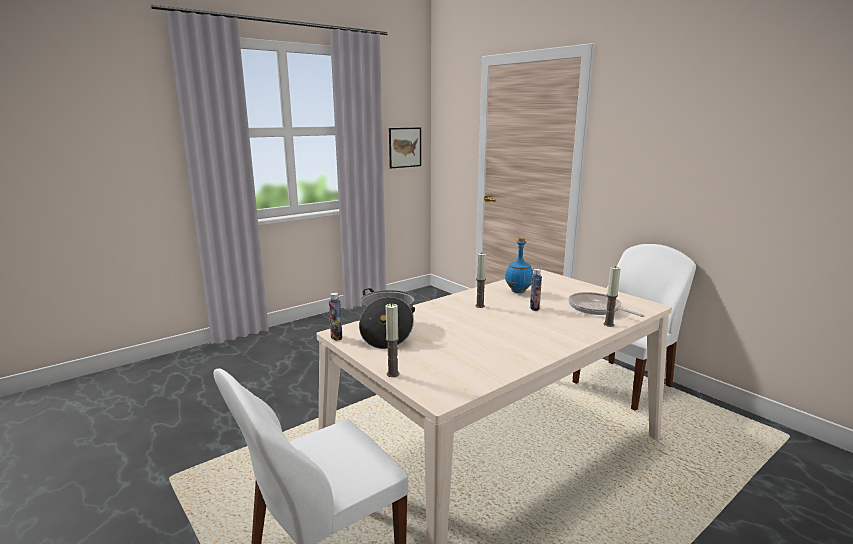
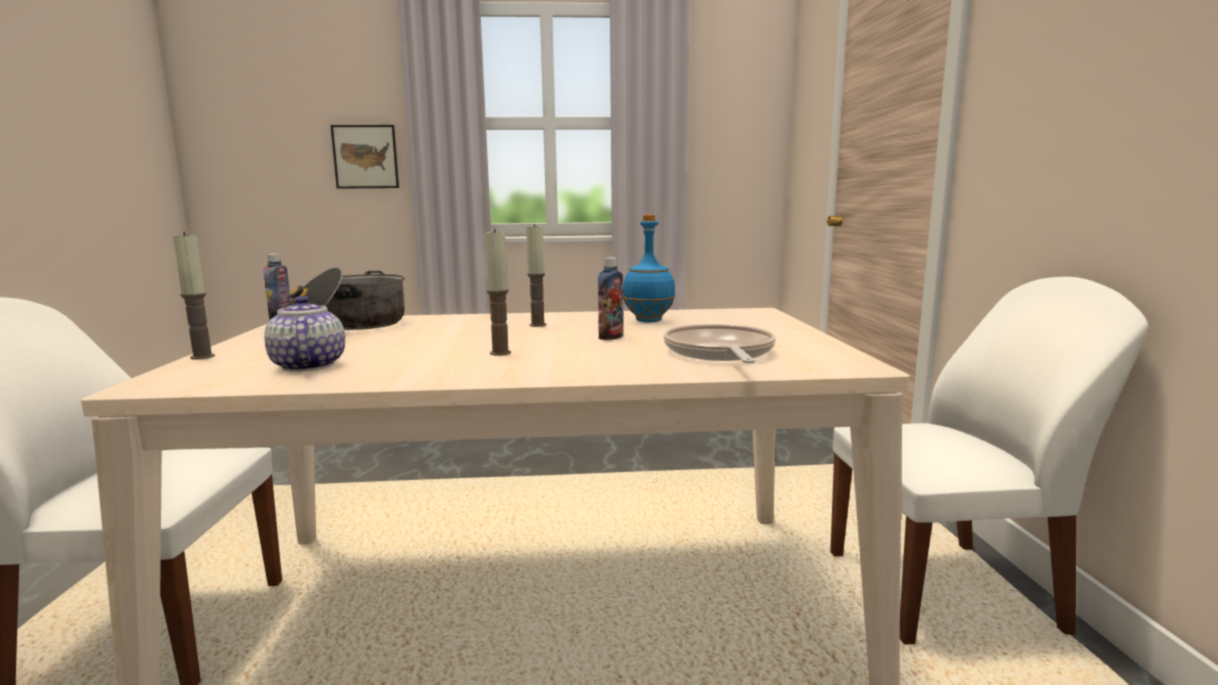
camera: 35 degrees right, 5 degrees down
(404, 147) = (737, 151): picture -> picture (365, 157)
(468, 363) = (307, 366): none -> teapot
(608, 324) = (674, 371): candle -> candle (500, 353)

